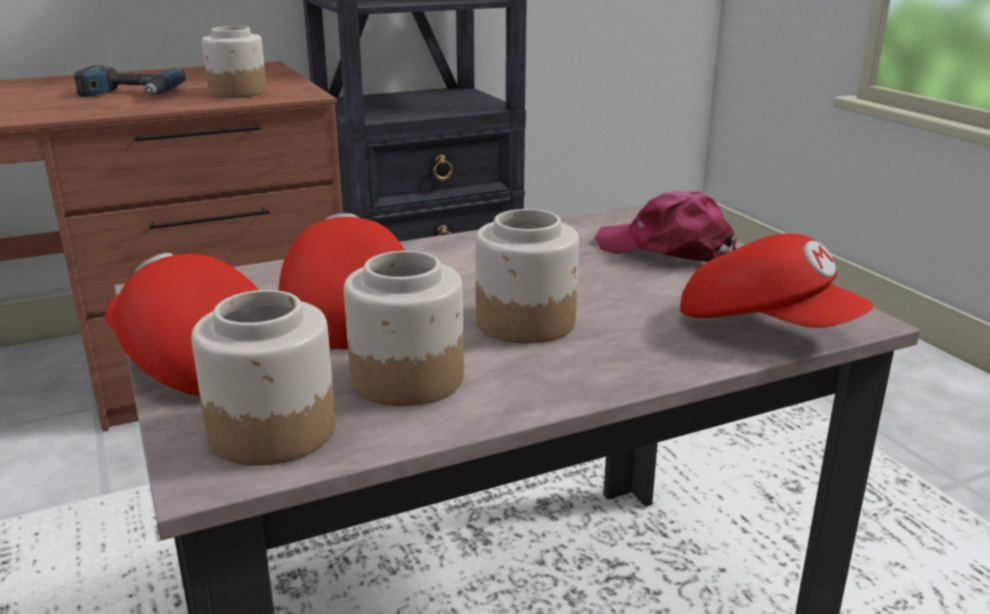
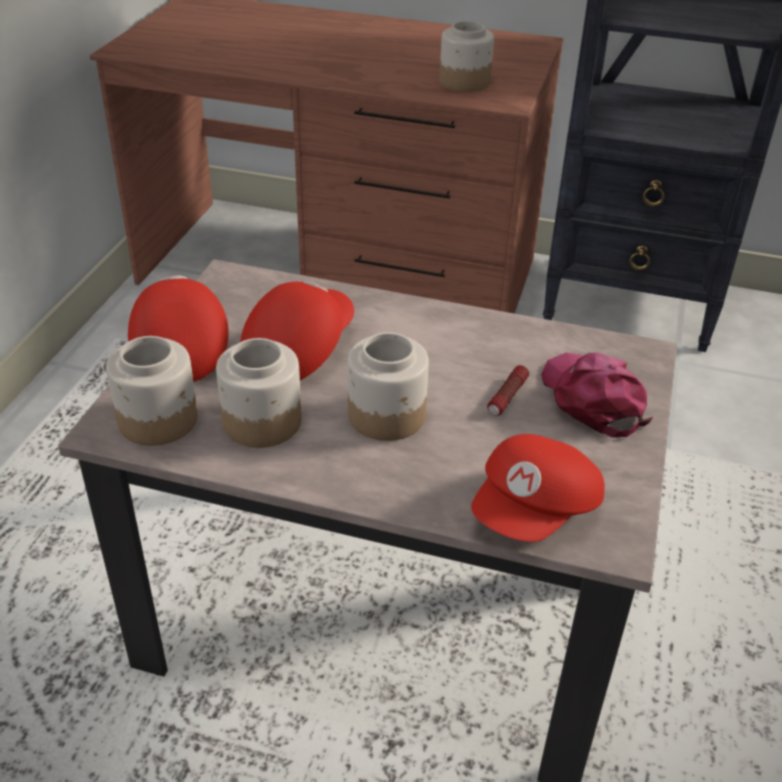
camera: 40 degrees right, 15 degrees up
(130, 94) = (387, 60): power drill -> none
(603, 271) = (507, 397): none -> flashlight
(766, 327) = (535, 511): red cap -> red cap turned 45 degrees clockwise

